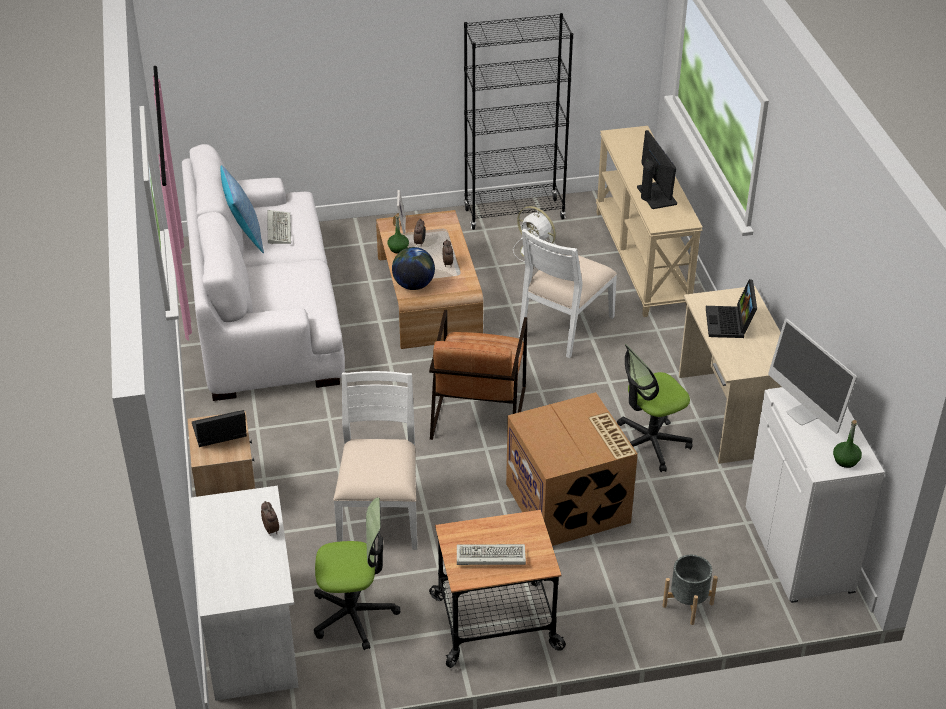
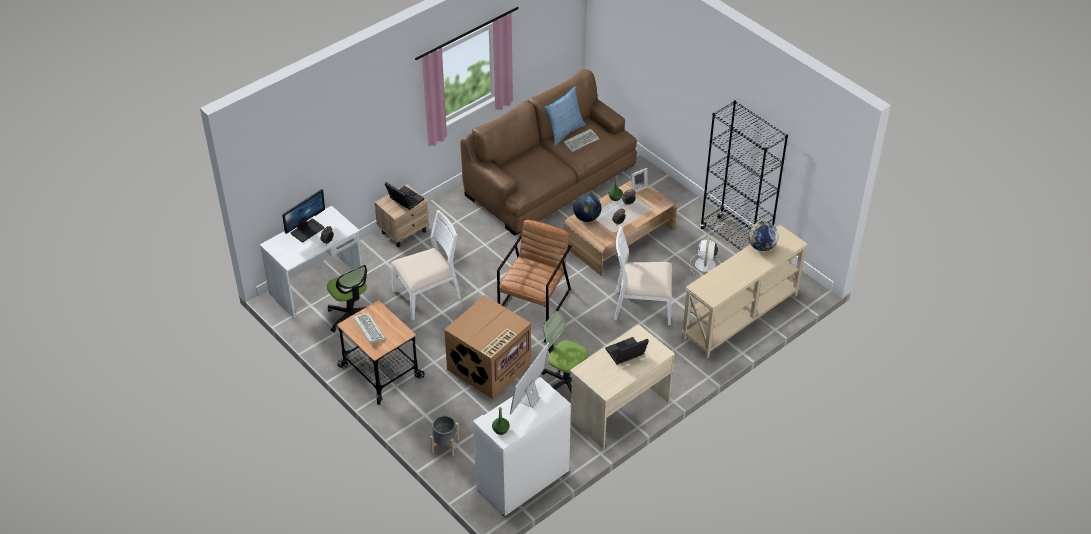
camera: 60 degrees right, 5 degrees up
(265, 313) = (550, 180): white sofa -> brown sofa
(478, 412) = (535, 300): brown armchair -> brown armchair turned 135 degrees clockwise
(627, 156) = (761, 247): none -> globe
(655, 195) = (728, 275): monitor -> monitor (307, 230)

